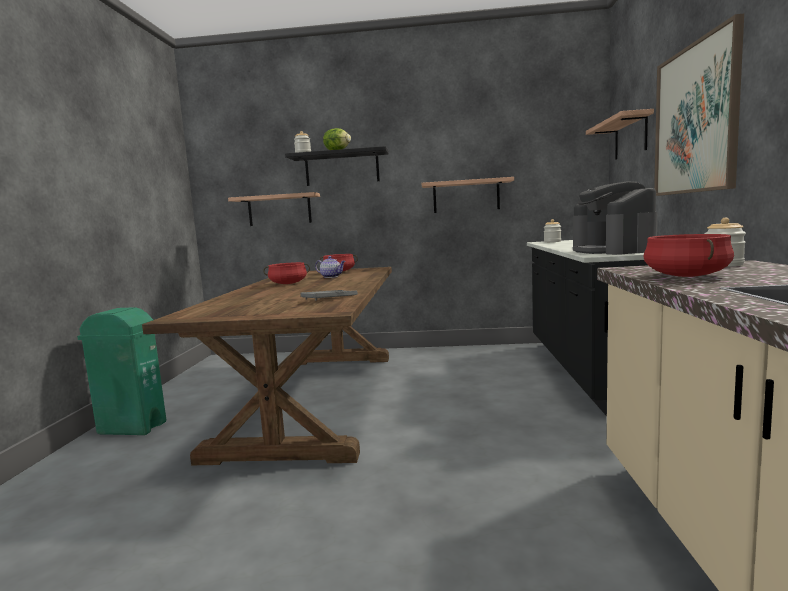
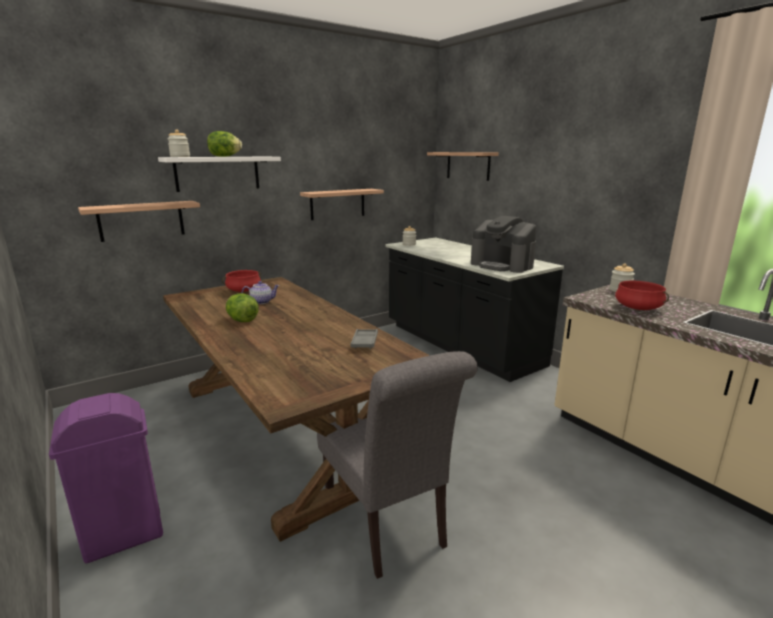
camera: 40 degrees left, 10 degrees up
(132, 428) = (123, 536): green trash can -> purple trash can
(270, 489) = (389, 527): none -> grey chair
(288, 283) = (242, 320): red cooking pot -> lettuce
(342, 168) = (217, 173): black shelf -> white shelf
(695, 119) = (545, 174): picture -> none

